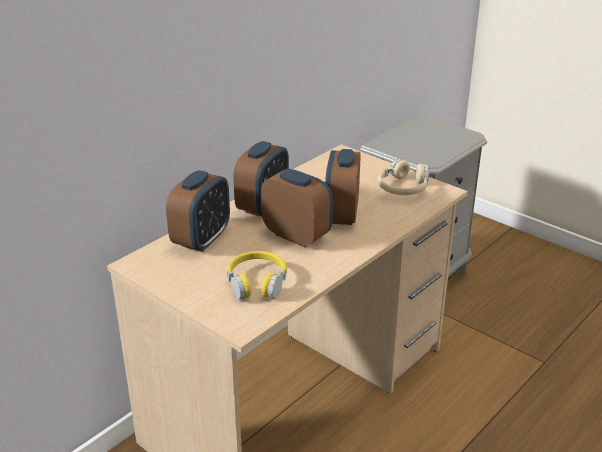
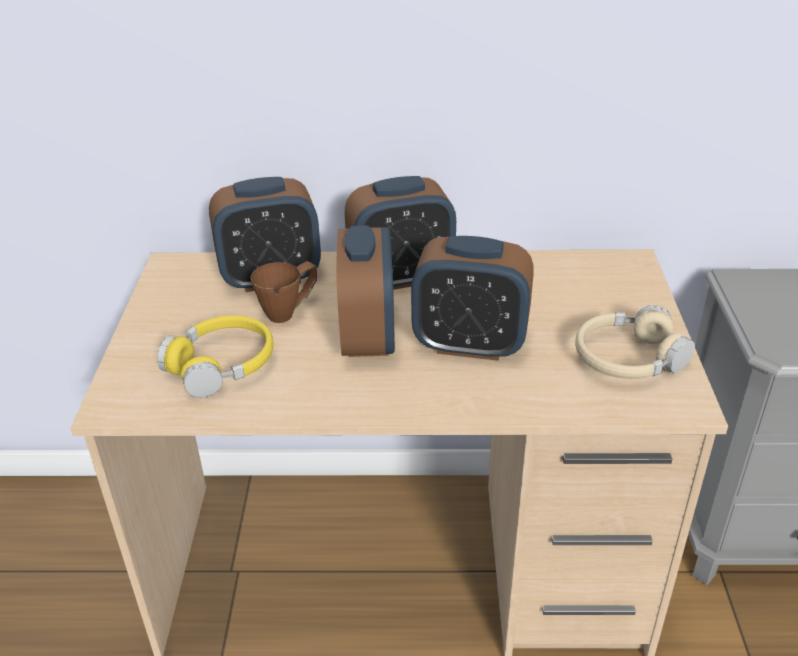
camera: 50 degrees right, 5 degrees up
(241, 246) = (289, 311): none -> brown mug
(341, 215) = (470, 344): alarm clock -> alarm clock turned 135 degrees counterclockwise

